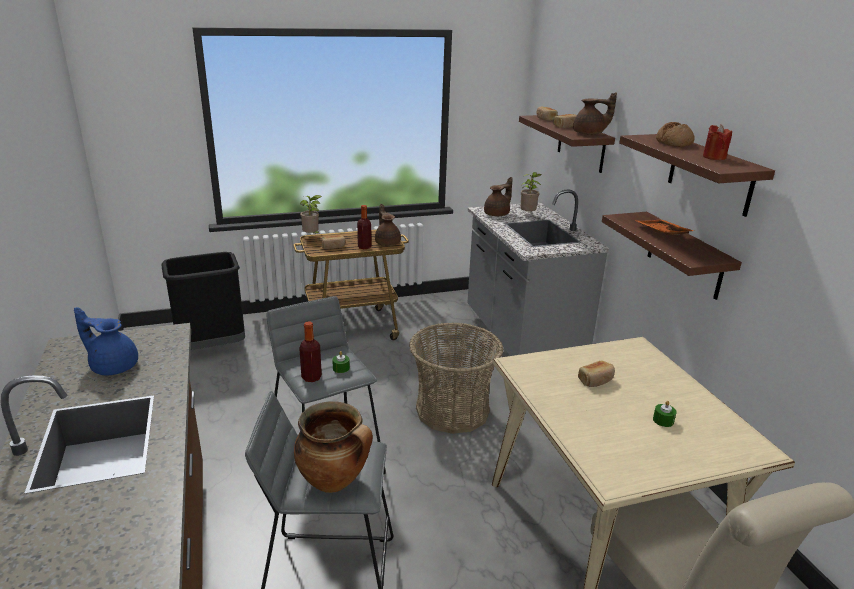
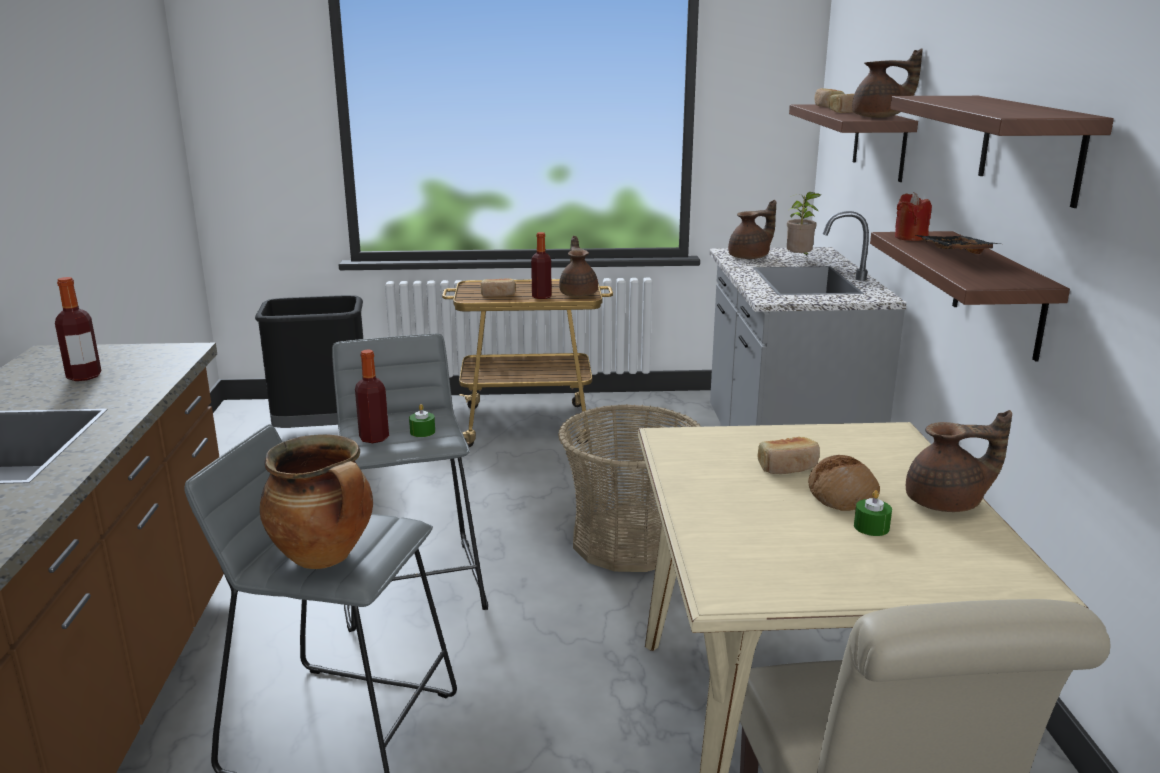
camera: 15 degrees right, 5 degrees down
(113, 366) = (84, 376): blue teapot -> bottle
(312, 236) = (475, 281): potted plant -> none
(661, 233) = (952, 253): orange tray -> black tray
(674, 143) = (973, 100): bread -> bread (842, 495)
(693, 397) = (947, 503): none -> brown teapot
(714, 157) = (1019, 108): red candle -> red candle (910, 237)

